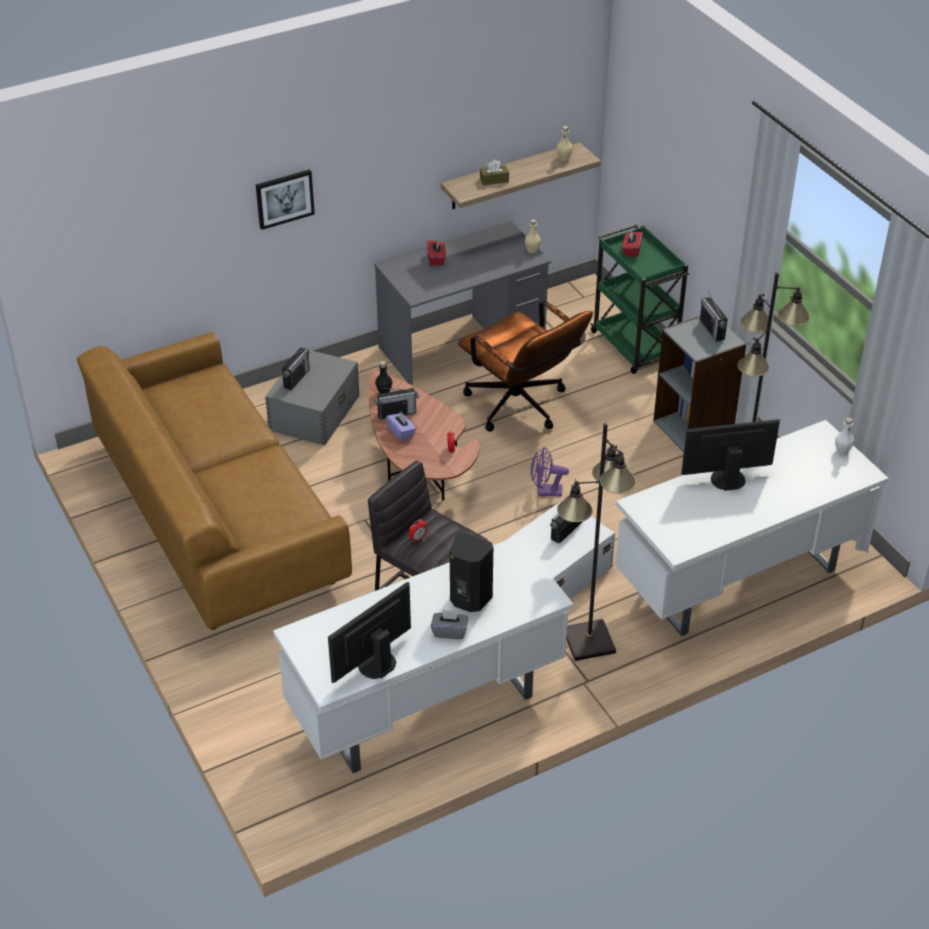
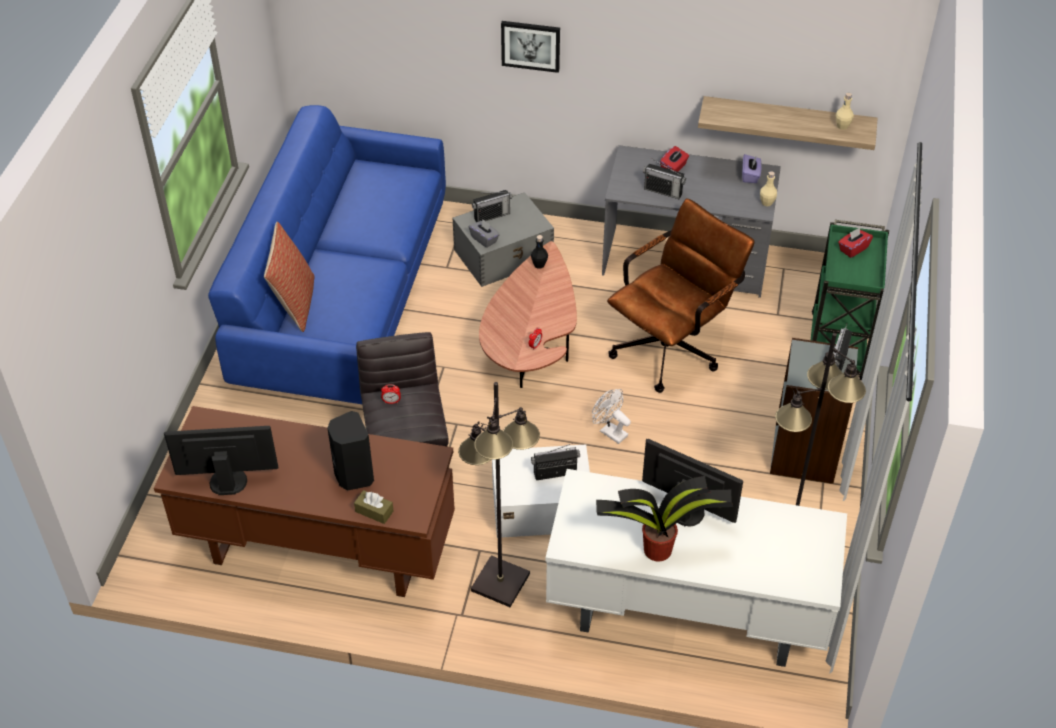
camera: 40 degrees right, 5 degrees up
(216, 516) = (342, 297): brown sofa -> blue sofa
(228, 522) = (294, 303): none -> pillow
(396, 414) = (528, 289): radio -> radio (663, 191)
(401, 432) = (513, 307): purple tissue box -> purple tissue box (750, 175)
(426, 709) = (318, 551): white desk -> brown desk
(449, 632) = (308, 492): grey tissue box -> grey tissue box (484, 239)
(494, 180) = (753, 116): brown tissue box -> brown tissue box (374, 511)
(521, 408) = (672, 347): brown office chair -> brown office chair turned 135 degrees counterclockwise
(545, 492) = (610, 431): purple fan -> white fan
(741, 513) = (659, 549): none -> potted plant
(842, 451) = (826, 553): white bottle -> none

